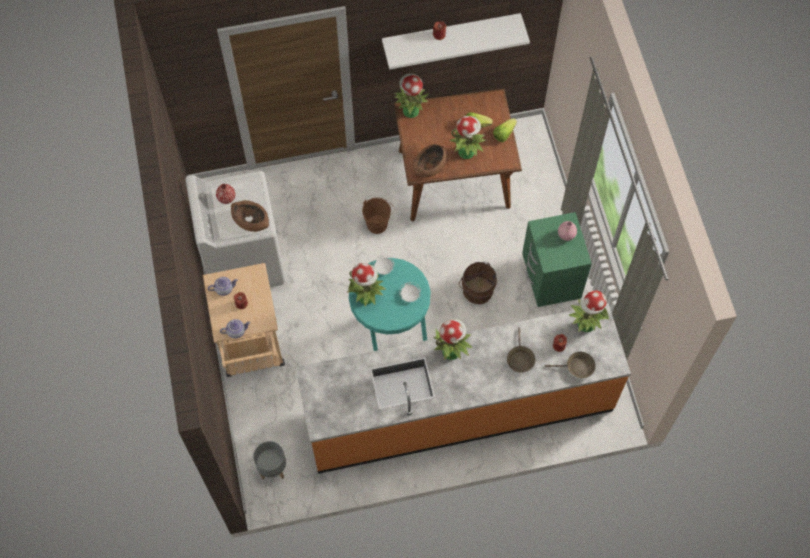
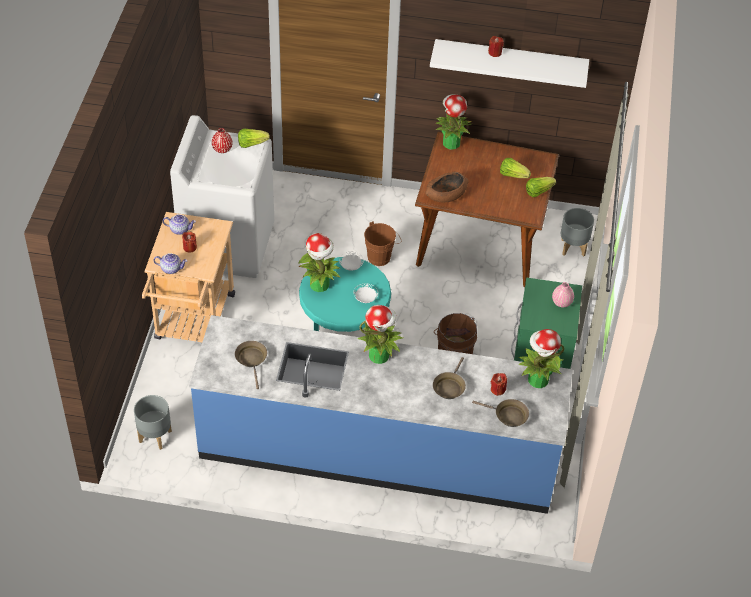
camera: 20 degrees right, 15 degrees down
(249, 183) = (251, 143): none -> lettuce
(250, 220) = (235, 174): brown bowl -> none
(350, 397) = (252, 360): none -> brown frying pan
(458, 409) = (378, 451): orange counter -> blue counter
(467, 151) = (491, 194): potted plant -> none
(530, 154) = (573, 247): none -> grey planter

